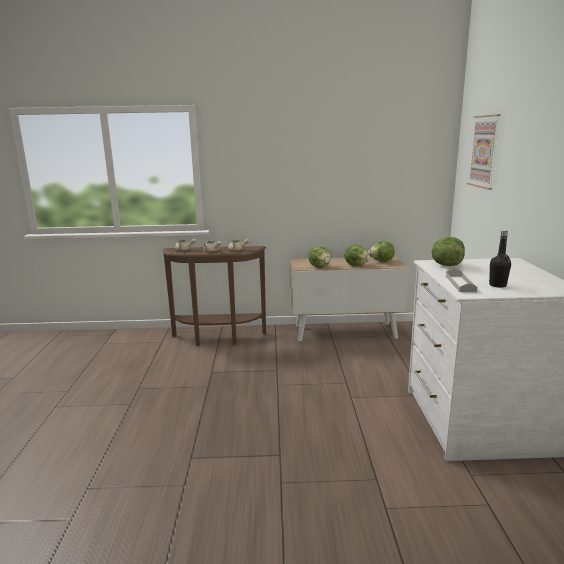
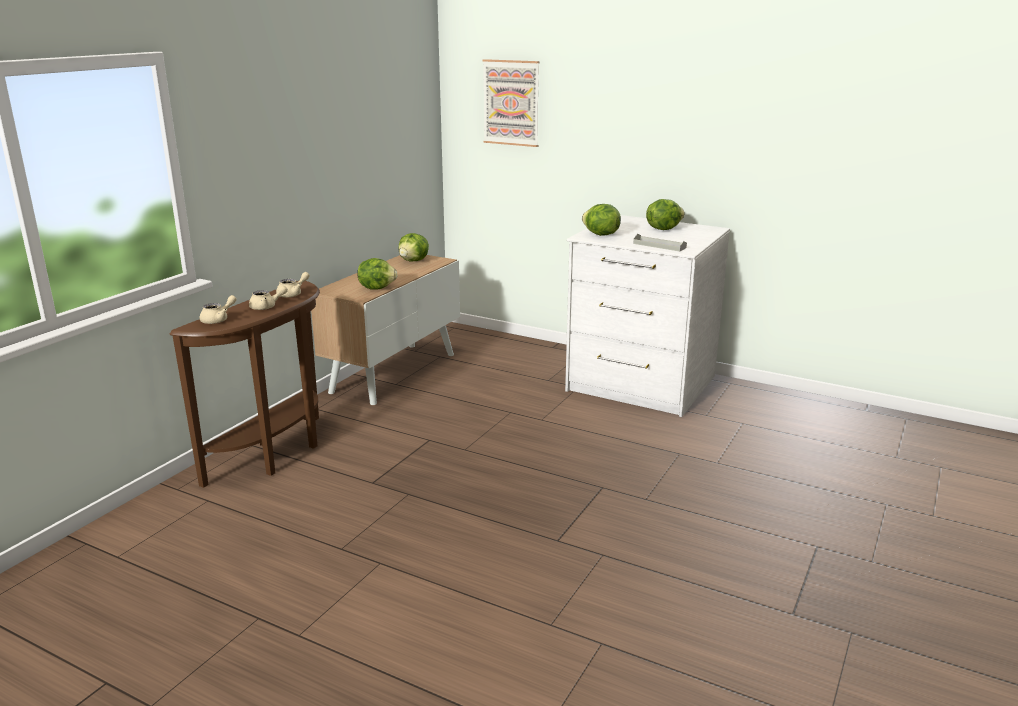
camera: 60 degrees left, 5 degrees up
(356, 265) = (405, 273): lettuce -> lettuce (663, 229)
(497, 285) = (677, 239): black bottle -> none

